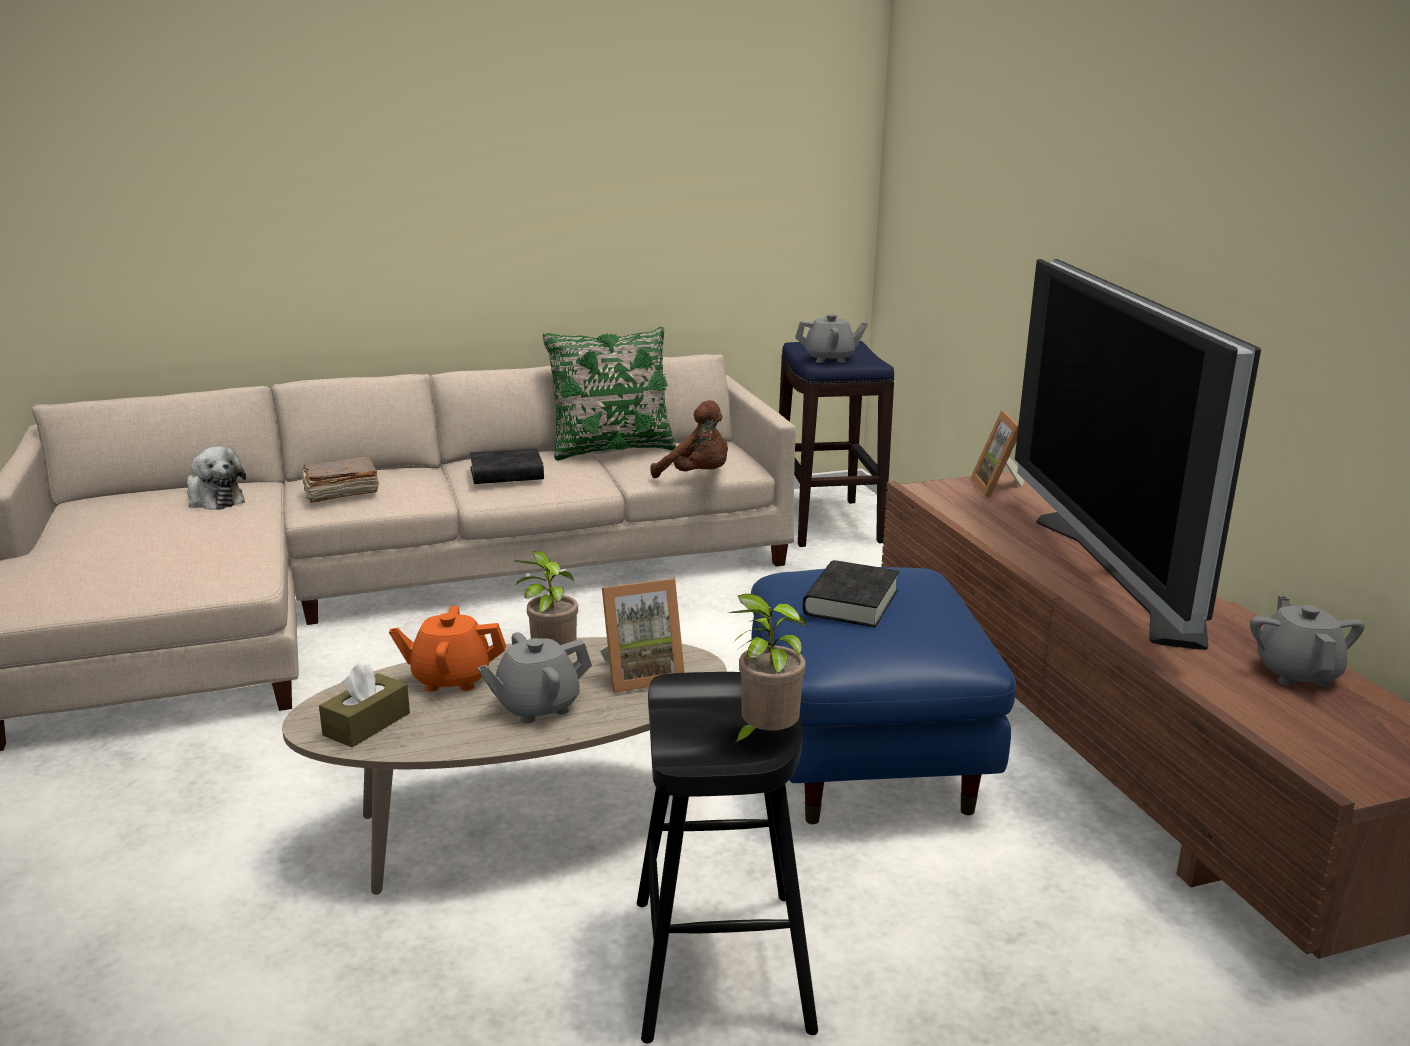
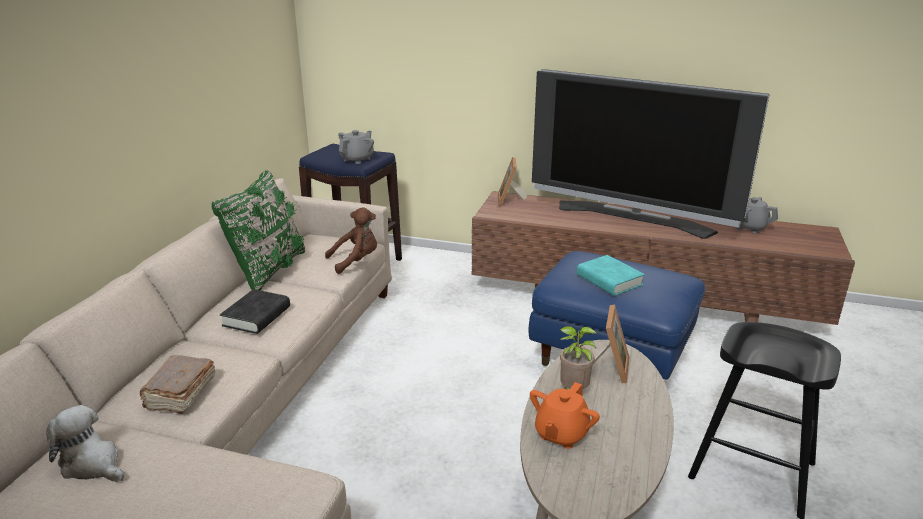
camera: 55 degrees left, 5 degrees up
(214, 499) = (92, 464): plush toy -> plush toy turned 135 degrees counterclockwise
(367, 724) = (599, 485): brown tissue box -> none
(537, 706) = (622, 414): grey teapot -> none
(765, 738) = (797, 343): potted plant -> none
(850, 602) = (609, 280): black book -> turquoise book
(999, 488) = (510, 200): picture frame -> picture frame turned 60 degrees clockwise

